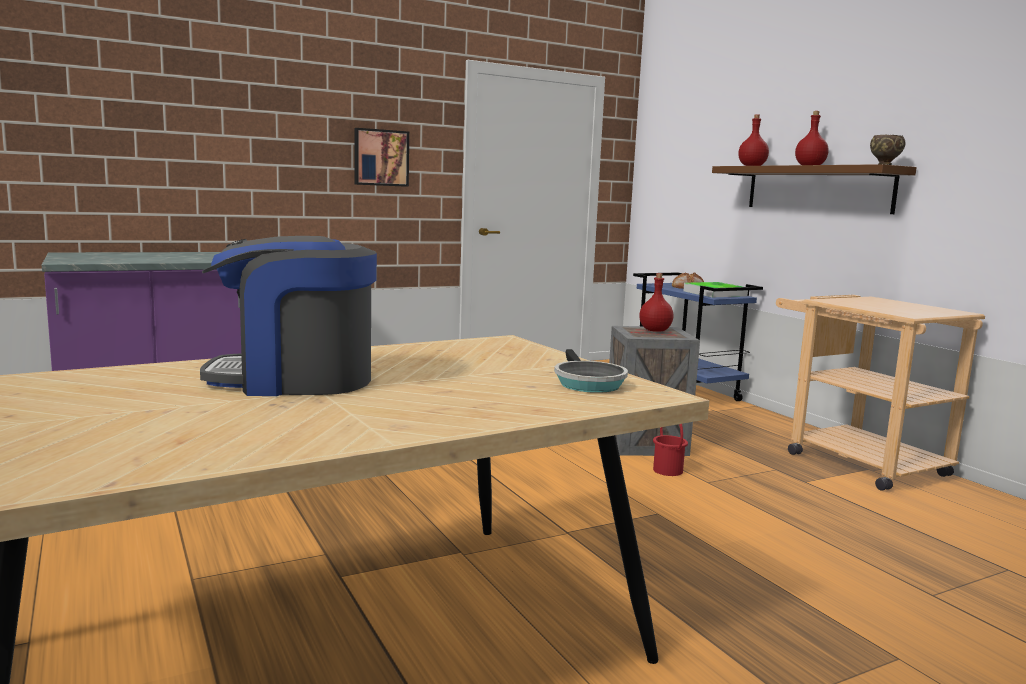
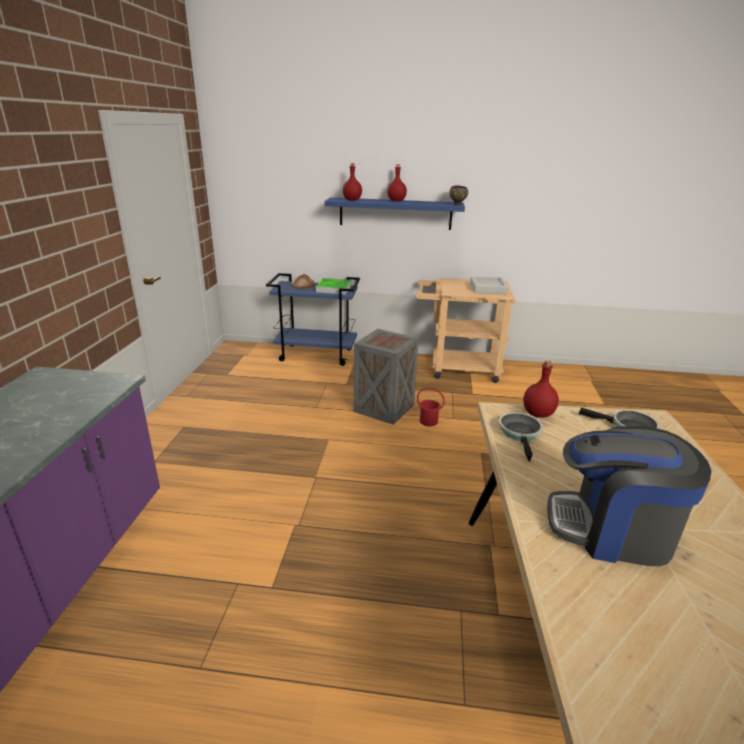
camera: 55 degrees left, 15 degrees up
(294, 380) = (612, 530): coffee machine -> coffee machine turned 75 degrees clockwise
(380, 157) = (63, 237): picture -> none
(461, 348) = (520, 434): none -> frying pan
(655, 330) = (382, 338): red bottle -> red bottle (537, 413)
(817, 189) = (395, 213): brown shelf -> blue shelf
(903, 309) = (488, 289): none -> grey tray

